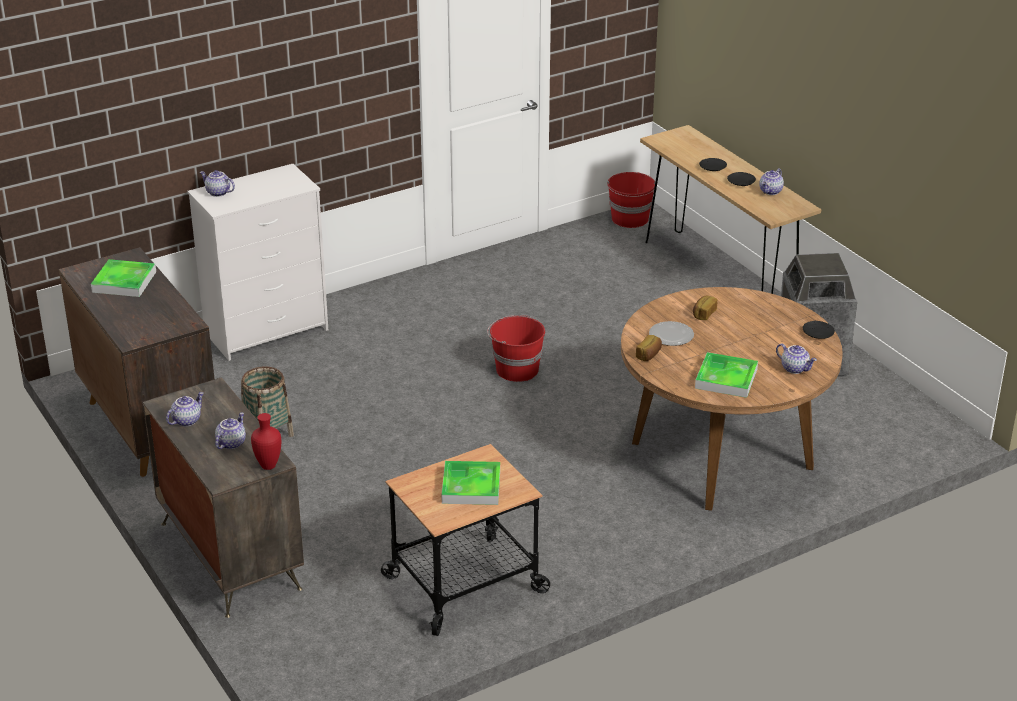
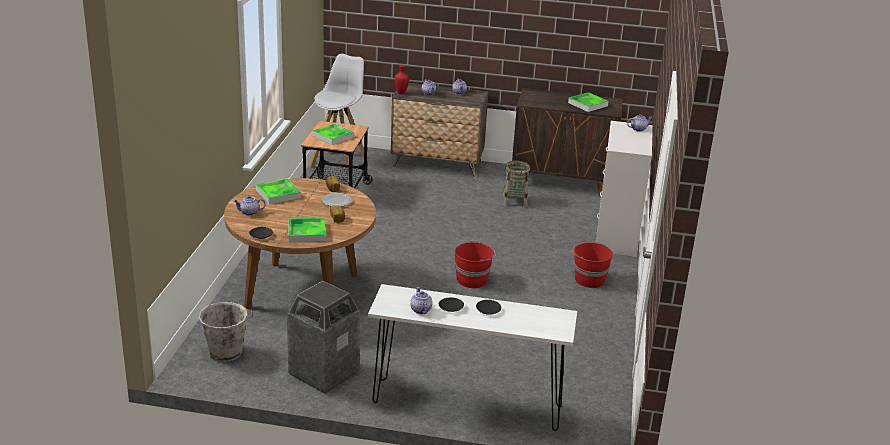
camera: 130 degrees right, 5 degrees down
(357, 650) = (339, 163): none -> white stool
(630, 219) = (604, 422): red bucket -> red bucket (589, 280)
(719, 279) = (467, 405): brown console table -> white console table
(762, 313) = (306, 232): none -> tray
(886, 428) = (227, 352): none -> grey bucket

